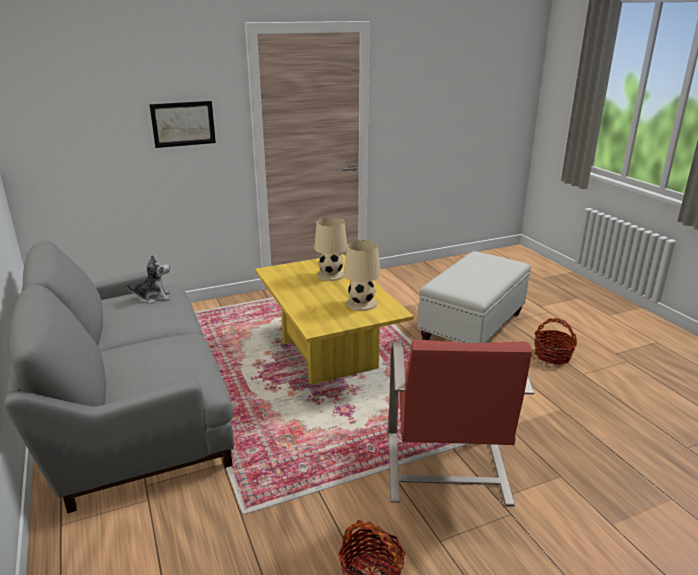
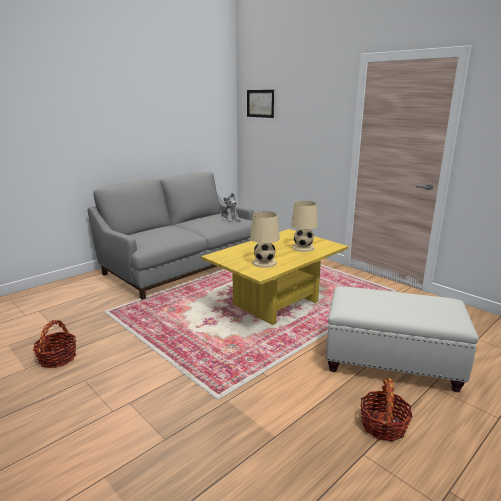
camera: 70 degrees right, 5 degrees down
(183, 124) = (313, 126): picture -> picture (260, 103)
(446, 469) = (158, 373): red armchair -> none

